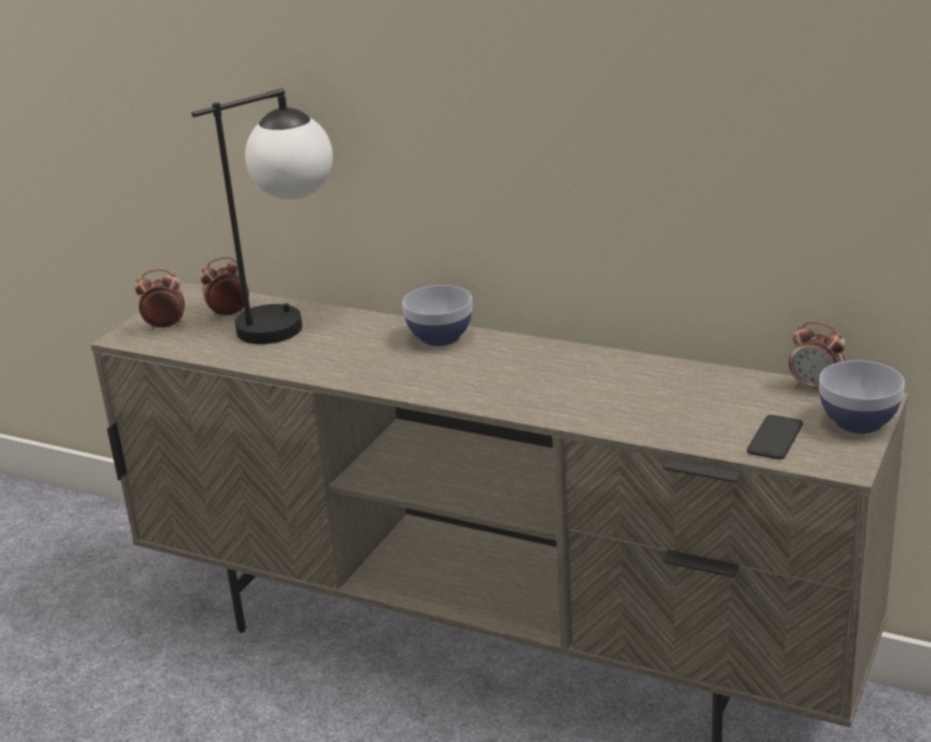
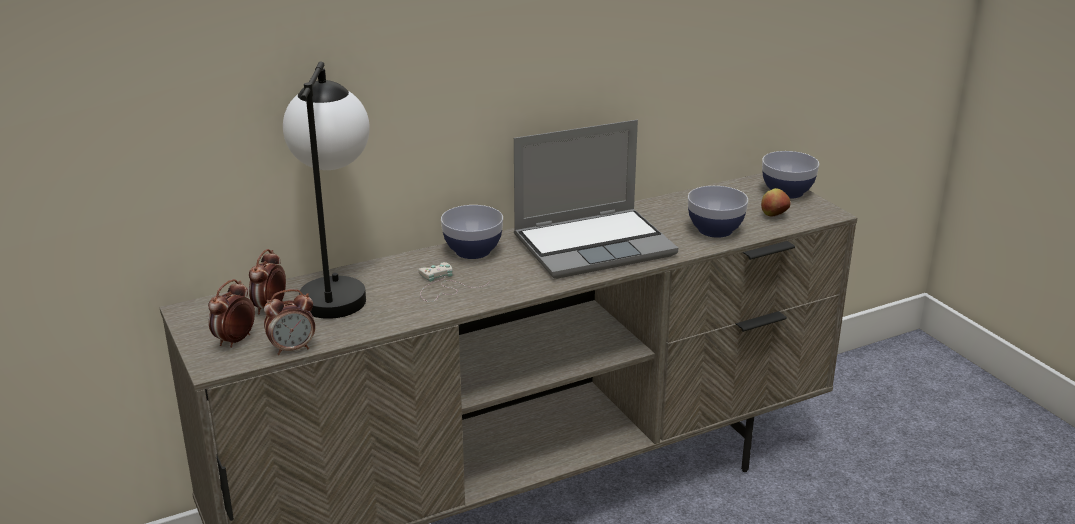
camera: 55 degrees left, 0 degrees up
(354, 355) = (442, 287): none -> white game controller
(540, 379) = (595, 245): none -> laptop
(679, 421) = (715, 230): none -> bowl
(775, 438) = (774, 216): phone -> apple
(815, 387) = (733, 185): alarm clock -> alarm clock (293, 349)

